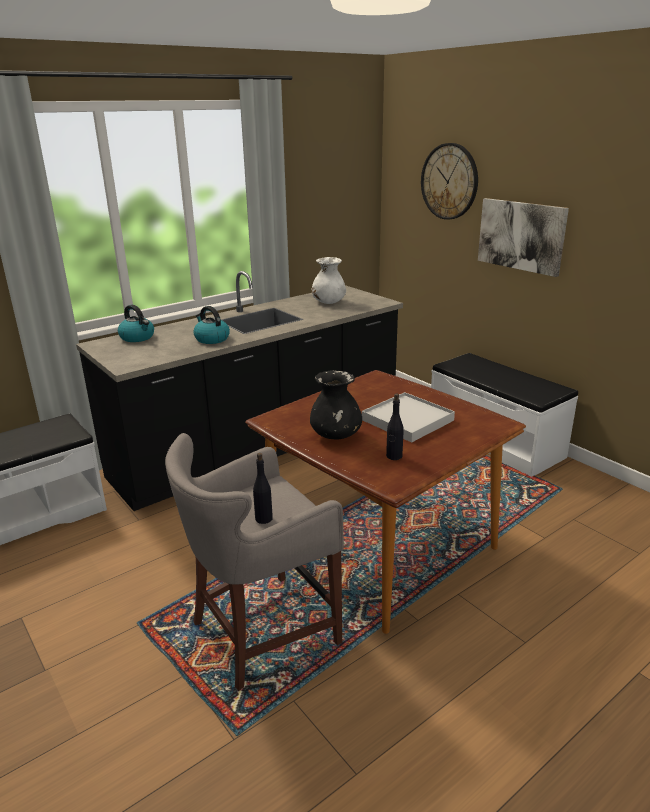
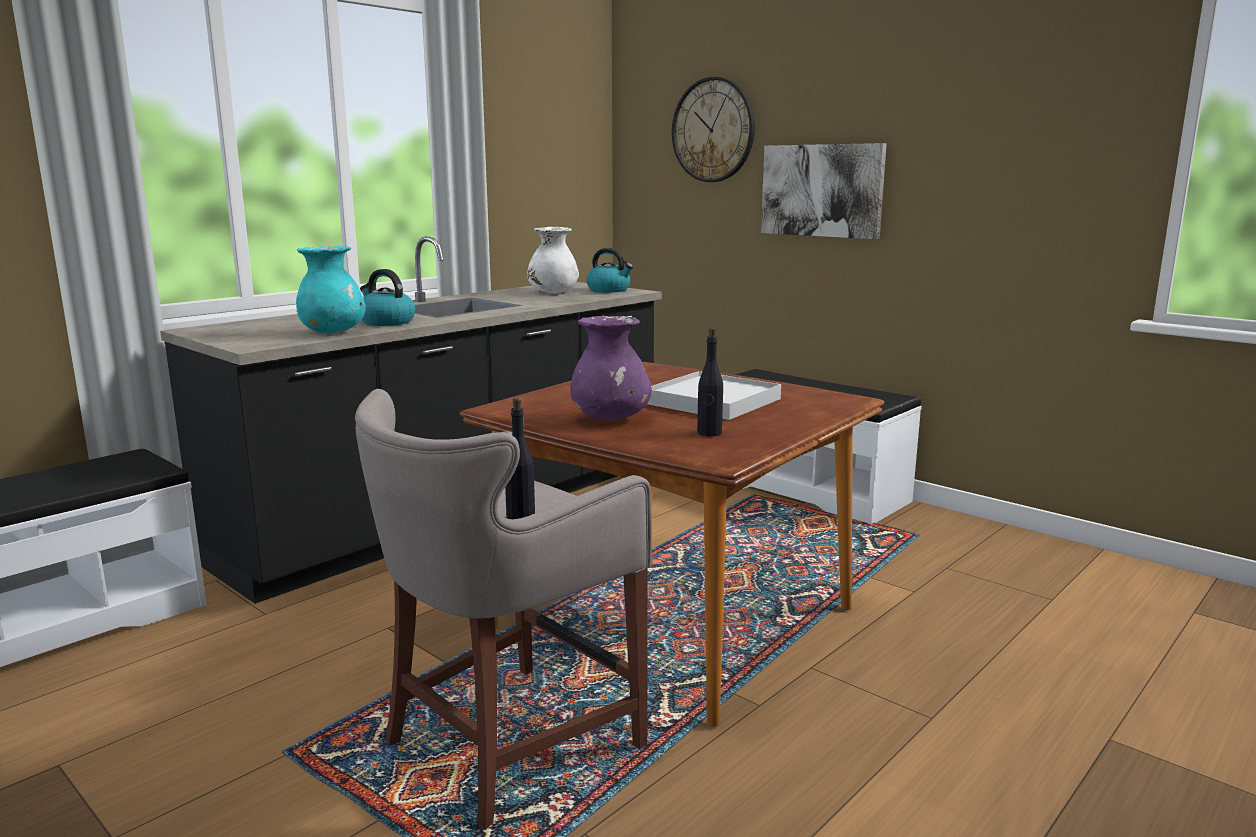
camera: 10 degrees left, 10 degrees down
(138, 337) = (264, 323): kettle -> kettle (609, 290)
(176, 351) = (333, 332): none -> turquoise vase
(336, 436) = (611, 418): black vase -> purple vase

